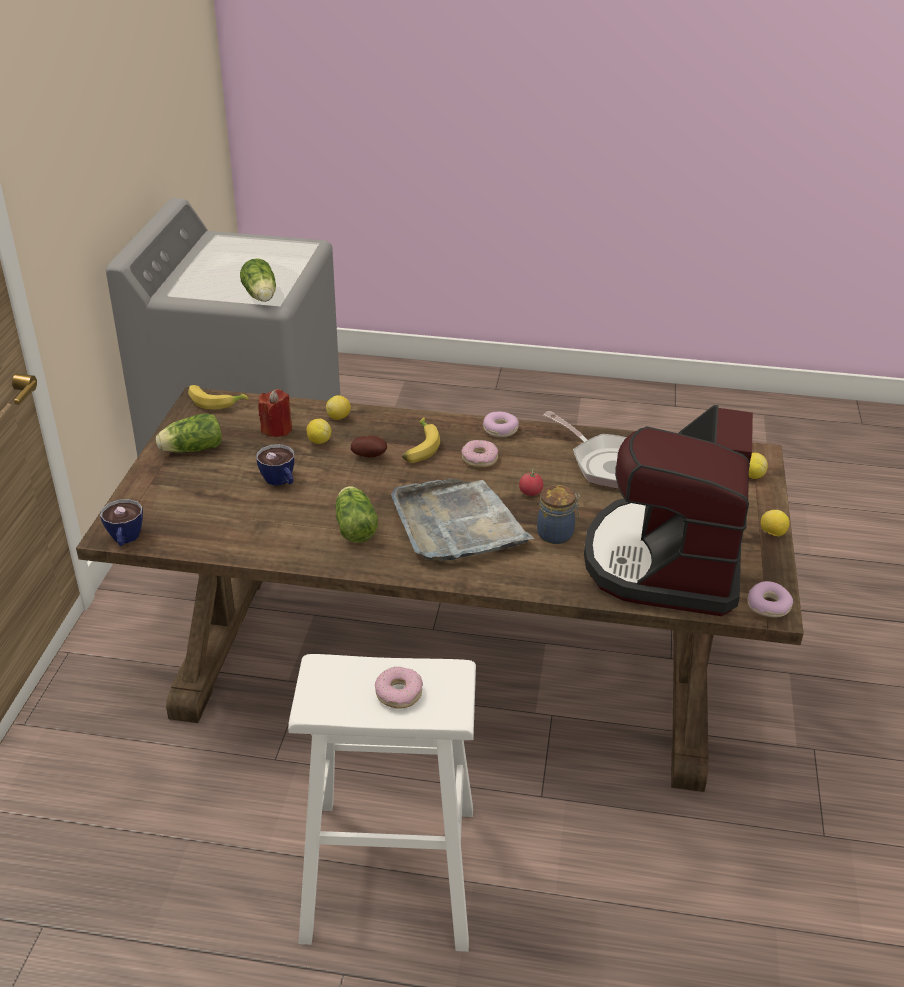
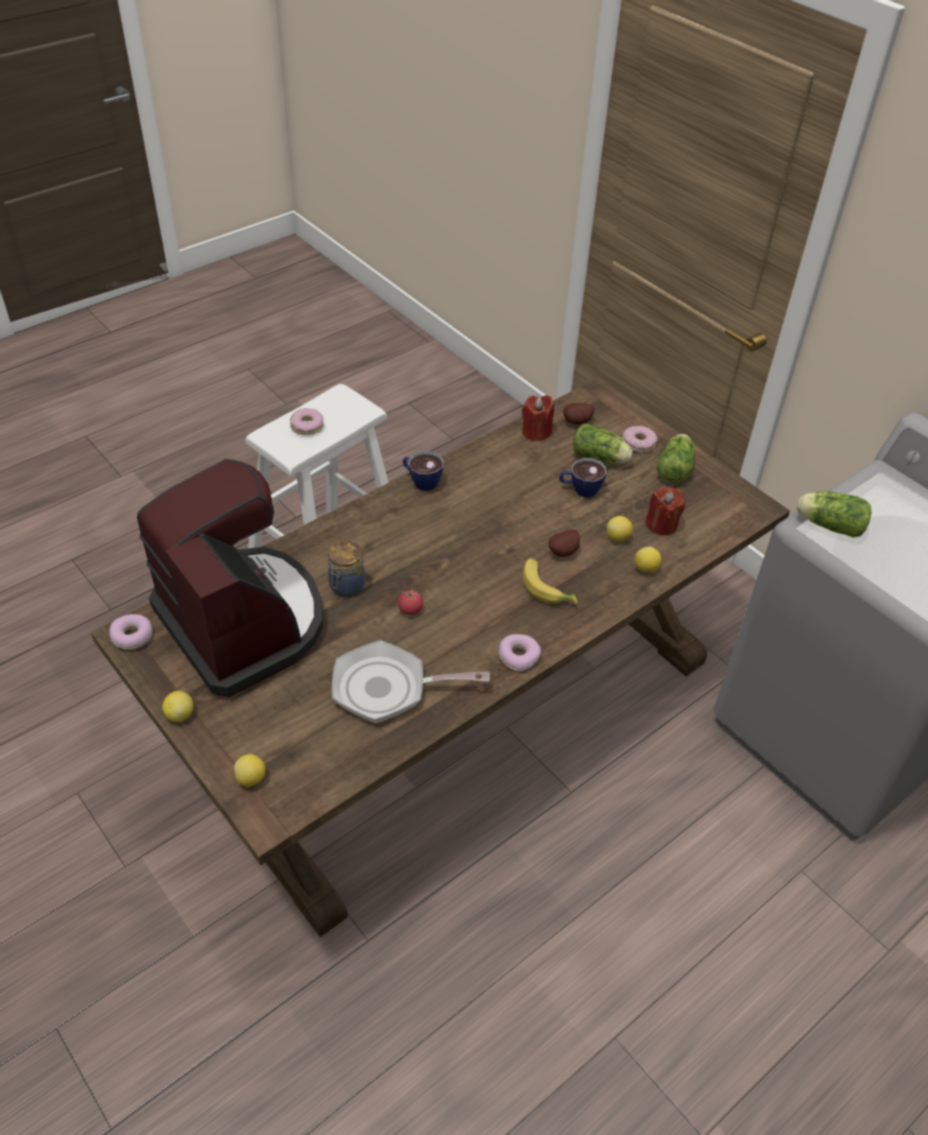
camera: 130 degrees right, 10 degrees up
(125, 540) = (584, 396): cup -> cup (421, 481)
(178, 524) = (578, 423): none -> potato
(216, 401) = (744, 514): banana -> none
(222, 540) = (536, 432): none -> red candle
(355, 526) = (482, 495): lettuce -> lettuce (601, 458)
(457, 524) = (422, 543): grey tray -> none
(480, 459) = (489, 612): donut -> donut (638, 443)

